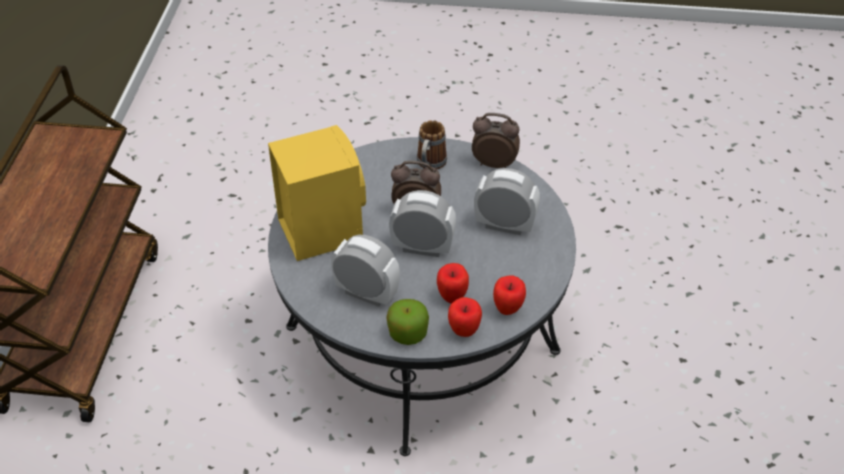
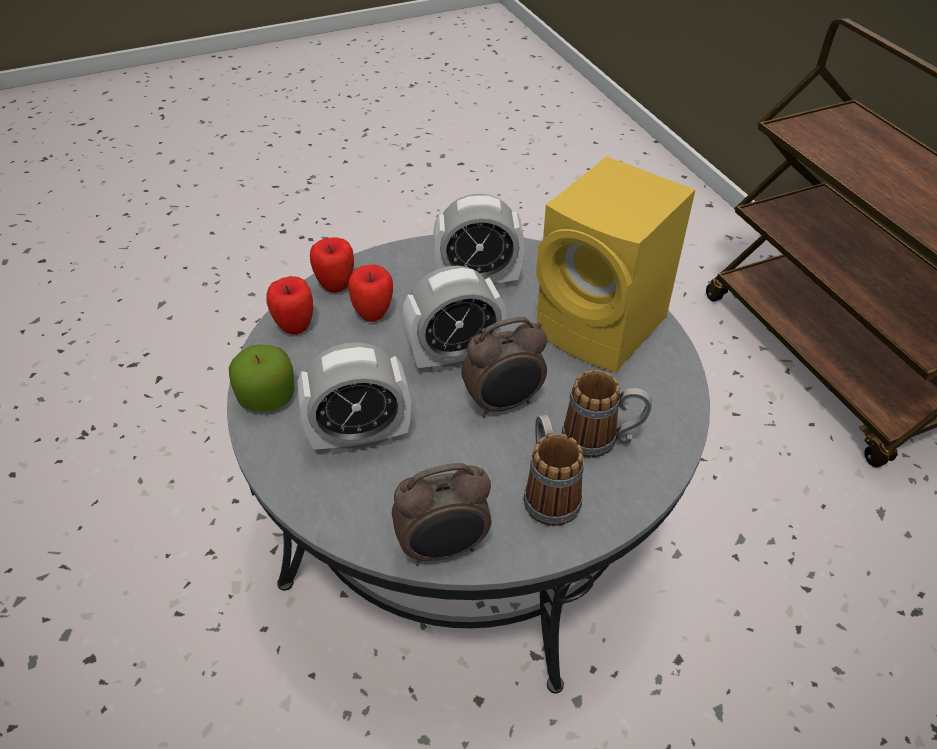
camera: 150 degrees right, 0 degrees up
(383, 175) = (601, 440): none -> mug
(407, 333) = (399, 262): apple -> apple (267, 397)

